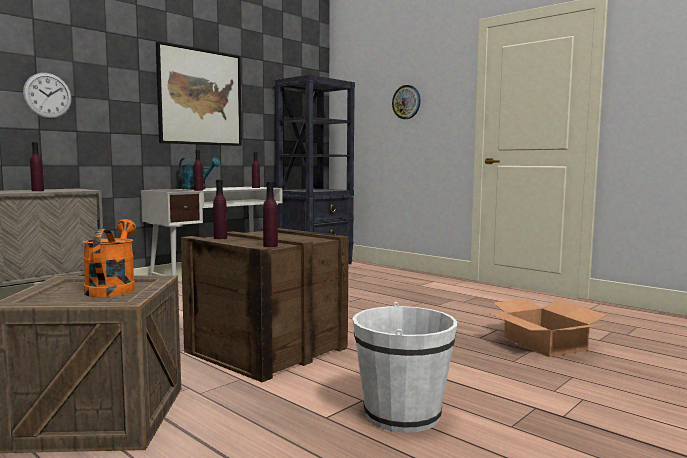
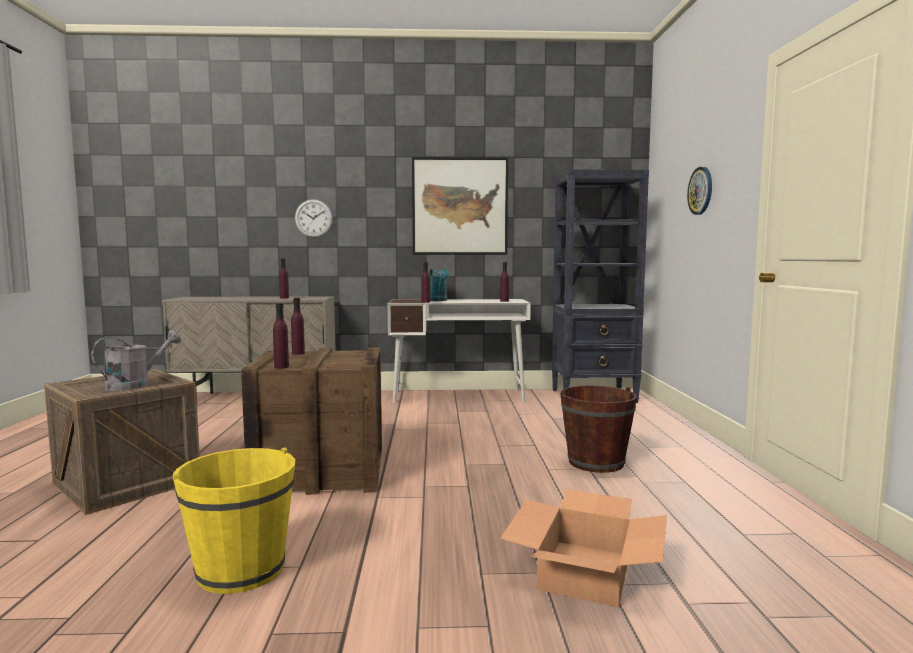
camera: 45 degrees right, 0 degrees up
(112, 288) = (135, 385): orange watering can -> grey watering can
(402, 414) = (241, 570): white bucket -> yellow bucket
(418, 298) = (596, 462): none -> brown bucket

